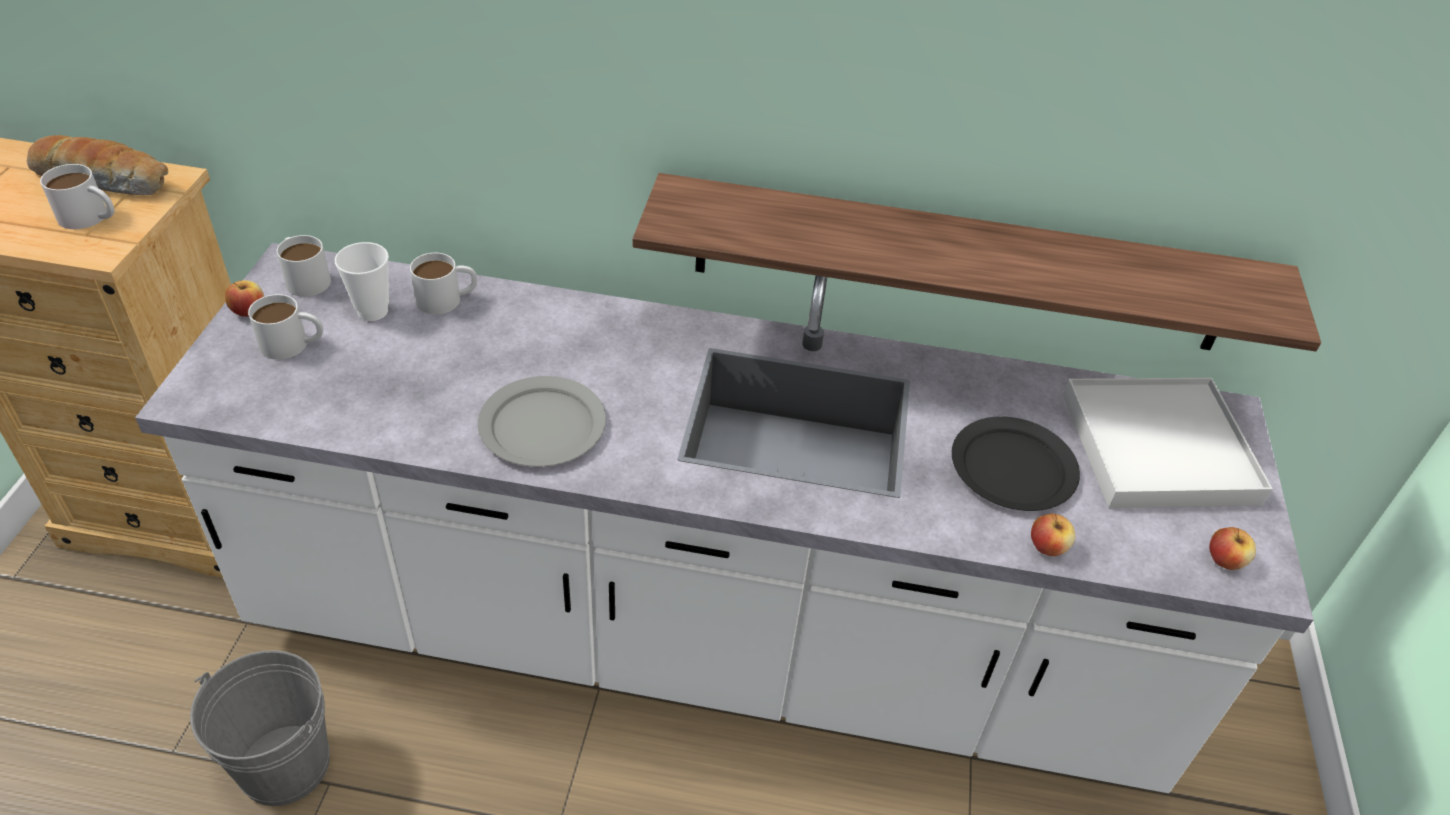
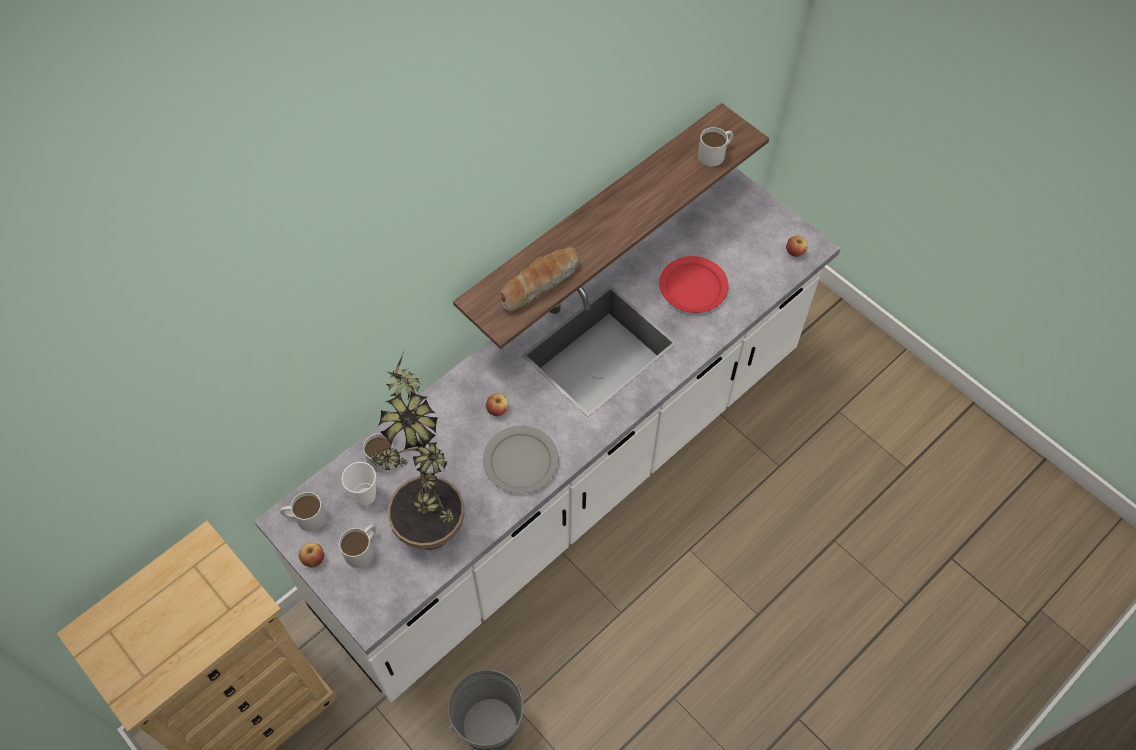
camera: 50 degrees left, 15 degrees up
(90, 218) = (212, 601): white mug -> white mug (715, 153)
(105, 179) = (173, 580): bread -> bread (539, 284)
(389, 378) = (429, 513): none -> potted plant
(1013, 468) = (694, 287): black plate -> red plate
(1047, 547) = (743, 308): apple -> apple (497, 410)
(1159, 448) = (724, 223): white tray -> none

